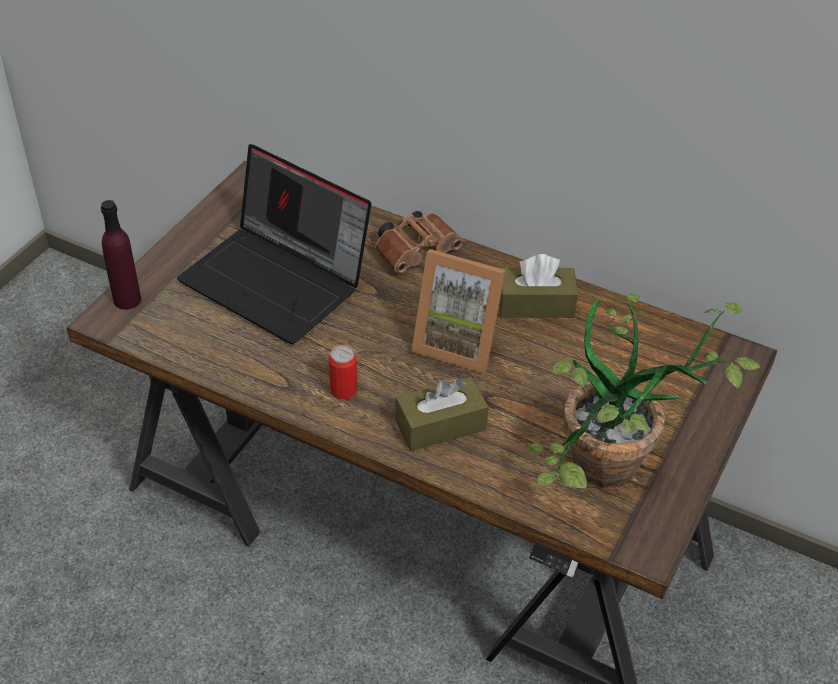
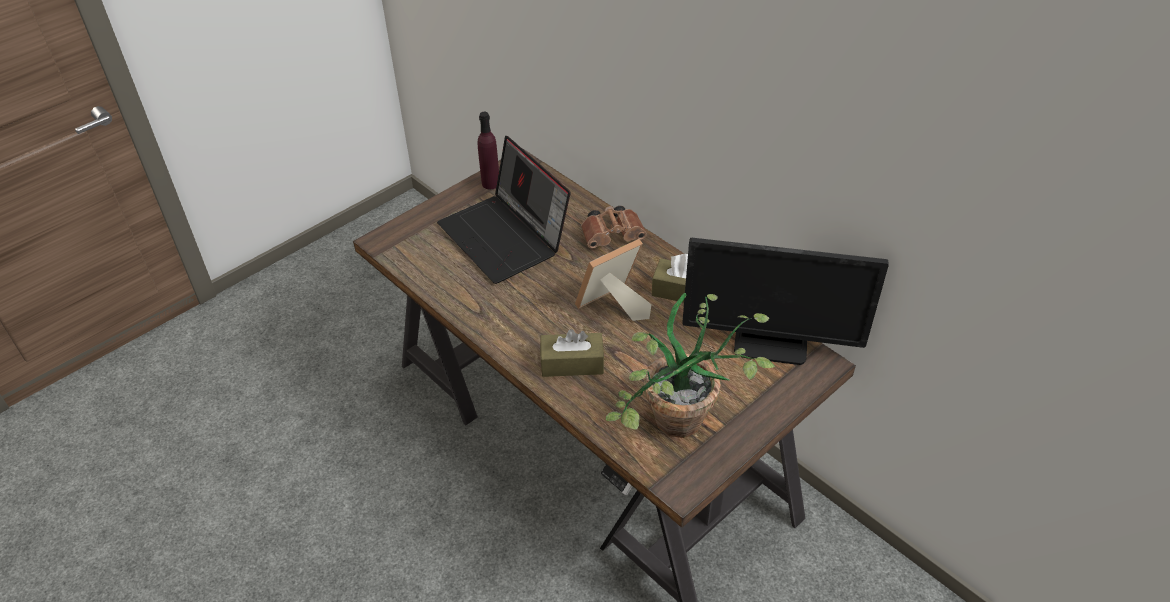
camera: 20 degrees right, 0 degrees up
(127, 300) = (399, 230): purple bottle -> purple bottle (491, 183)
(343, 390) = (516, 323): can -> none
(458, 342) = (612, 307): picture frame -> picture frame turned 105 degrees clockwise
(670, 346) = (770, 344): none -> monitor

